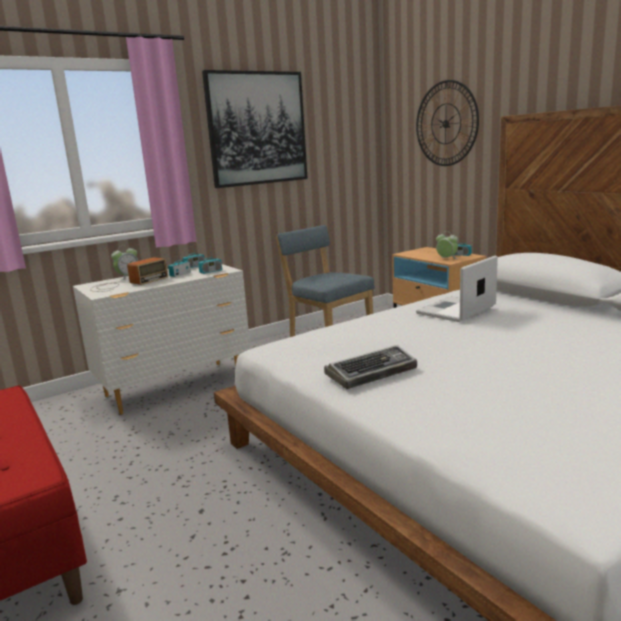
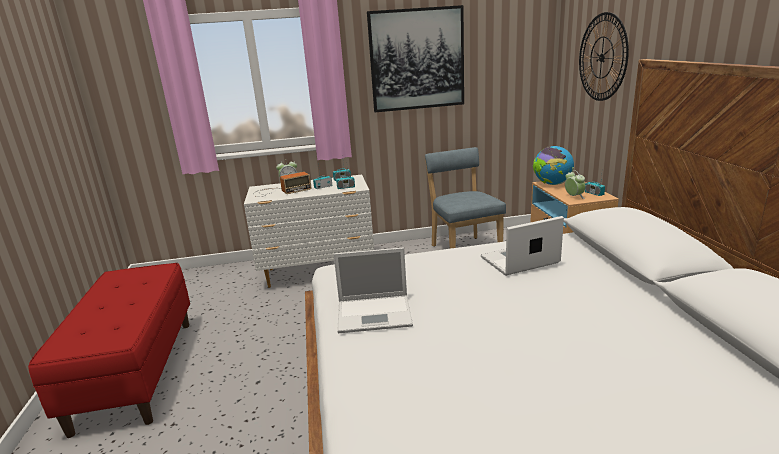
camera: 25 degrees right, 5 degrees up
(372, 372) = (376, 313): keyboard -> laptop
(413, 253) = (552, 184): none -> globe

